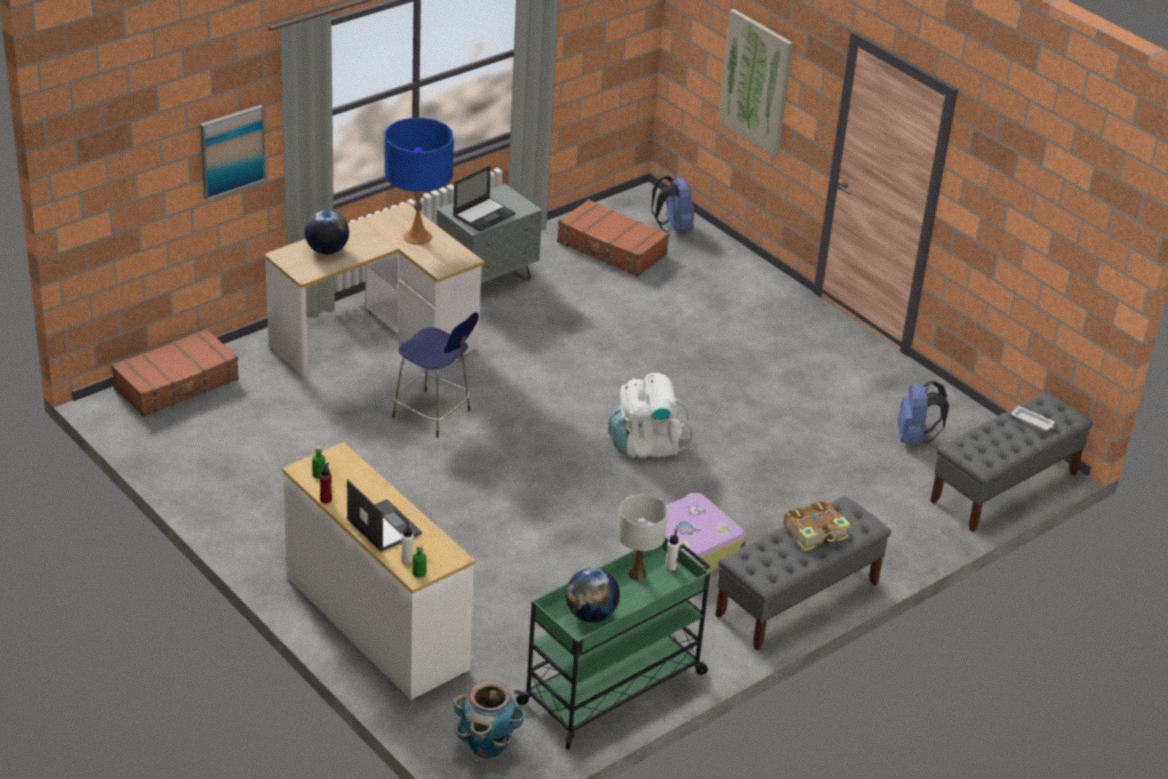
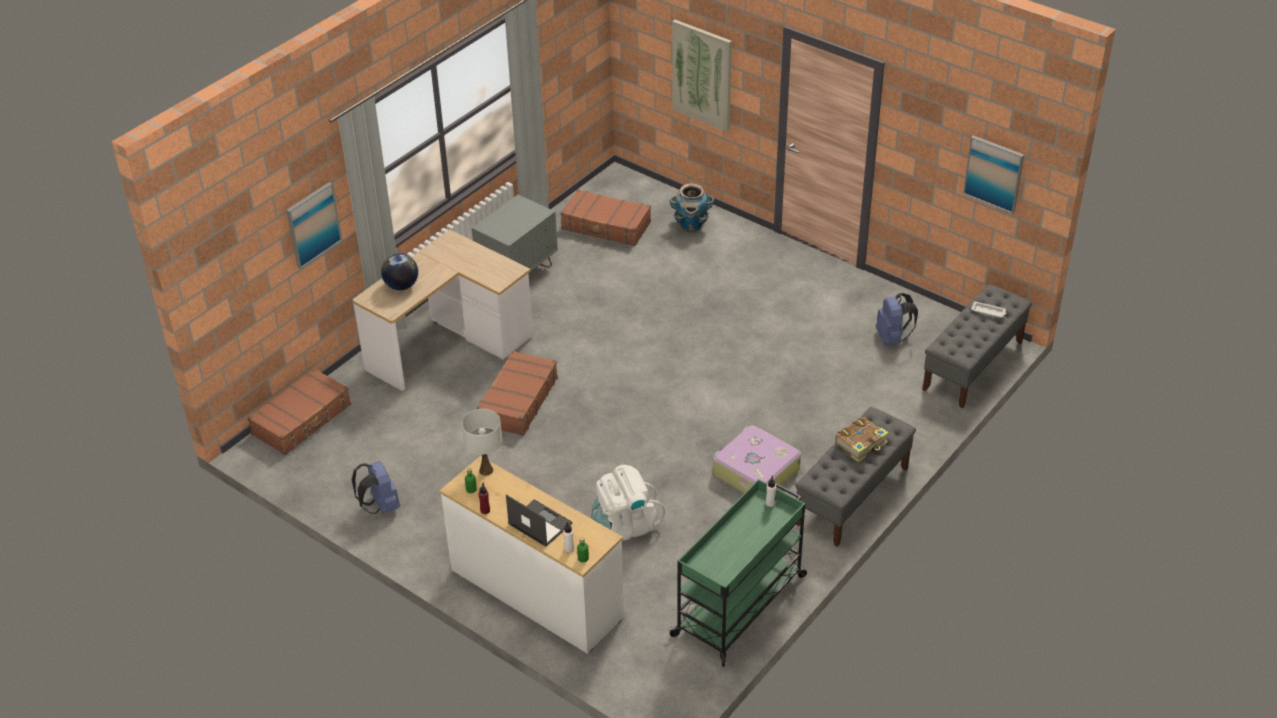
camera: 10 degrees left, 5 degrees up
(417, 236) = (469, 258): blue table lamp -> none
(433, 415) = (517, 401): blue stool -> brown suitcase
(484, 214) = (511, 225): laptop -> none
(487, 746) = (660, 678): planter -> planter (691, 225)
(591, 615) = (724, 560): globe -> none
(637, 574) = (747, 516): white table lamp -> white table lamp (486, 470)
(646, 445) = (692, 390): white backpack -> white backpack (625, 525)
(673, 227) = (647, 197): blue backpack -> blue backpack (380, 506)
(1065, 247) = (994, 173): none -> picture

